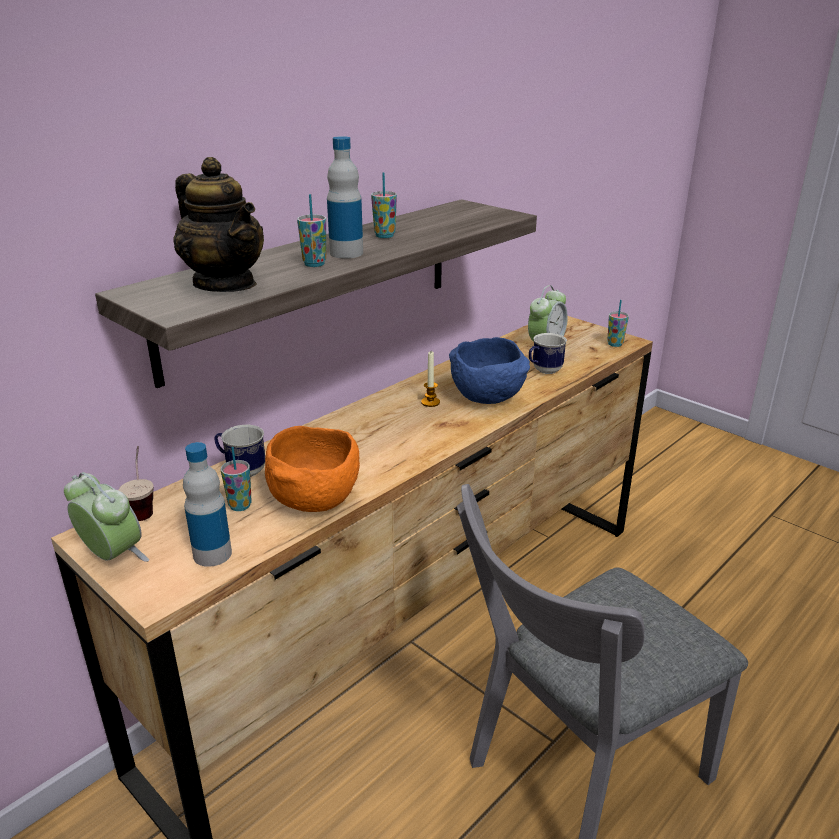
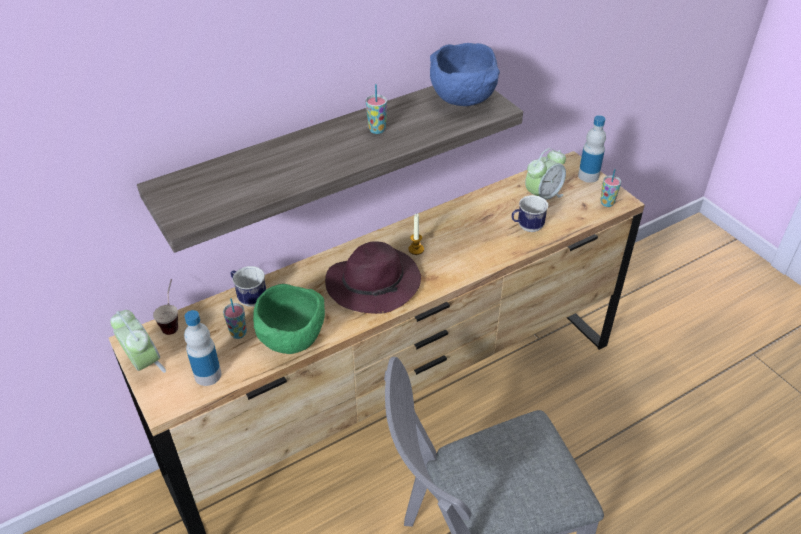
camera: 15 degrees right, 15 degrees up
(225, 284) = (229, 187): teapot -> none
(314, 264) = (304, 167): cup -> none
(315, 500) = (292, 338): orange bowl -> green bowl
(346, 253) = (335, 154): bottle -> bottle (588, 176)
(396, 436) = (375, 283): none -> purple hat
(489, 398) = (465, 253): blue bowl -> blue bowl (464, 100)

